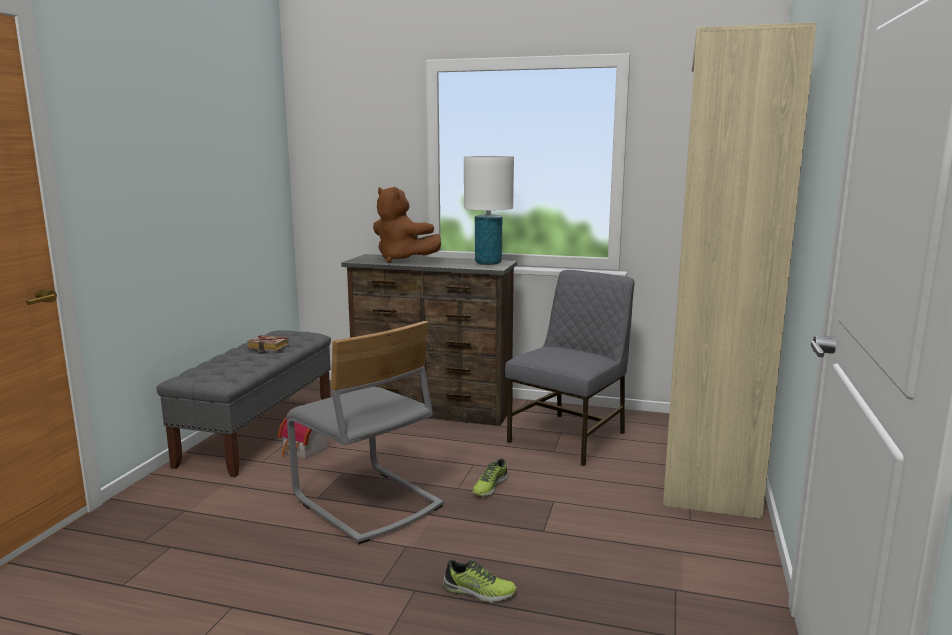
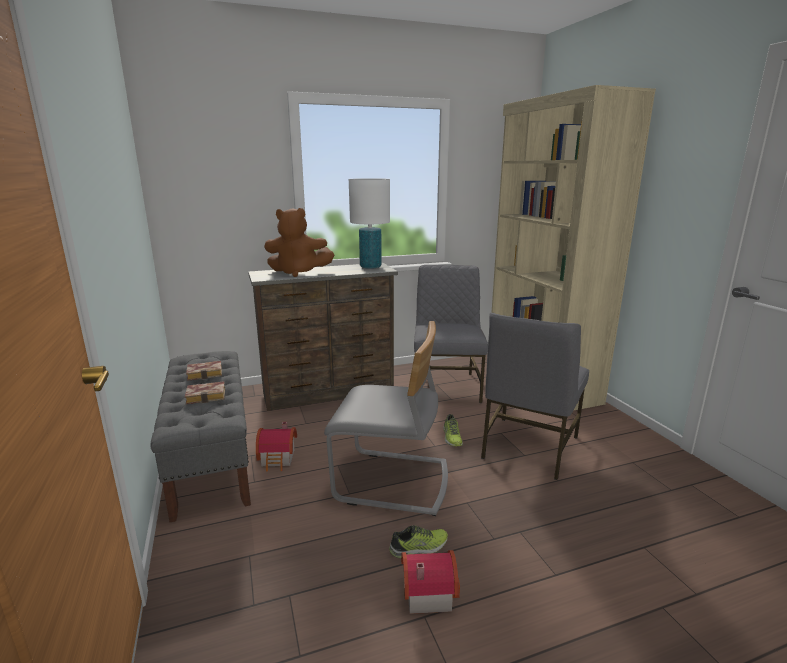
camera: 35 degrees left, 5 degrees up
(240, 363) = (208, 396): none -> book
(260, 592) = (426, 591): none -> toy house
(478, 592) = (554, 513): shoe -> shoe (419, 547)
(560, 525) = (528, 447): none -> grey chair

